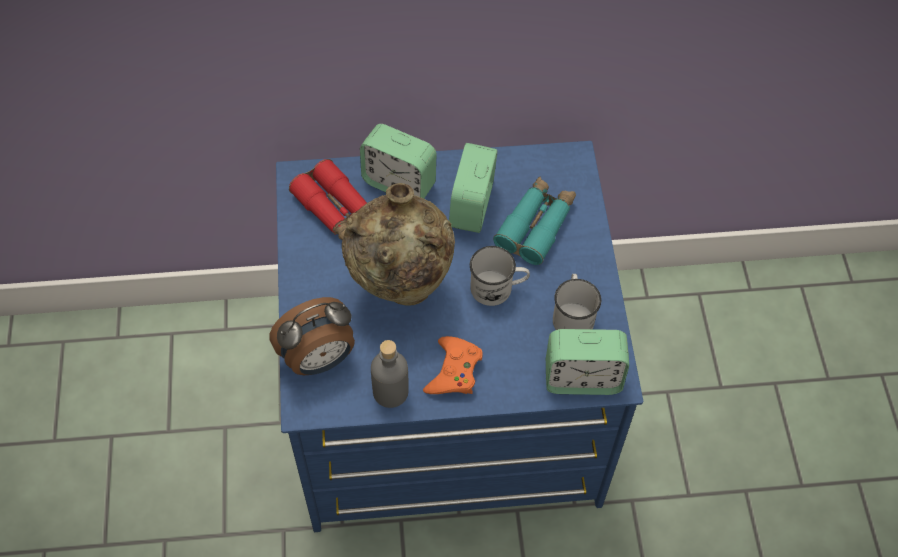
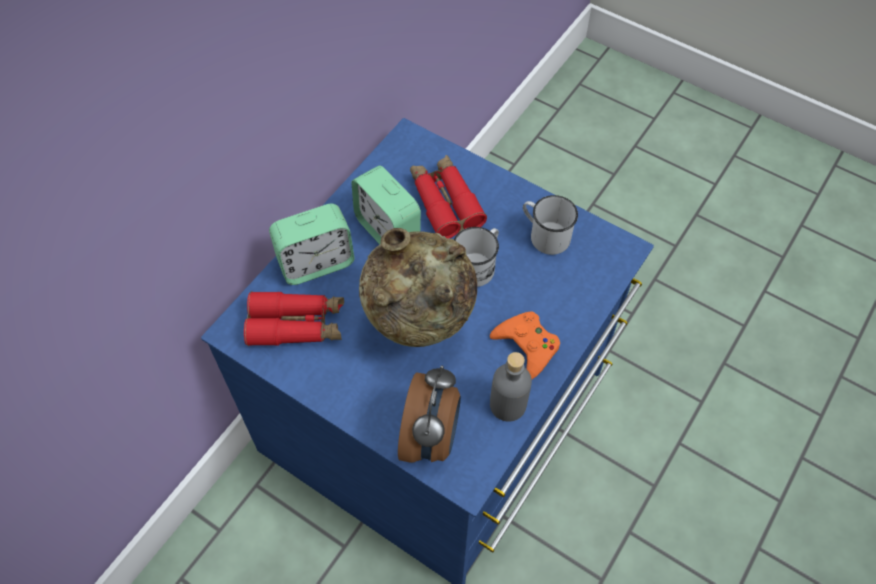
camera: 50 degrees left, 0 degrees up
(536, 225) = (445, 202): turquoise binoculars -> red binoculars
(582, 378) = (604, 267): alarm clock -> none

